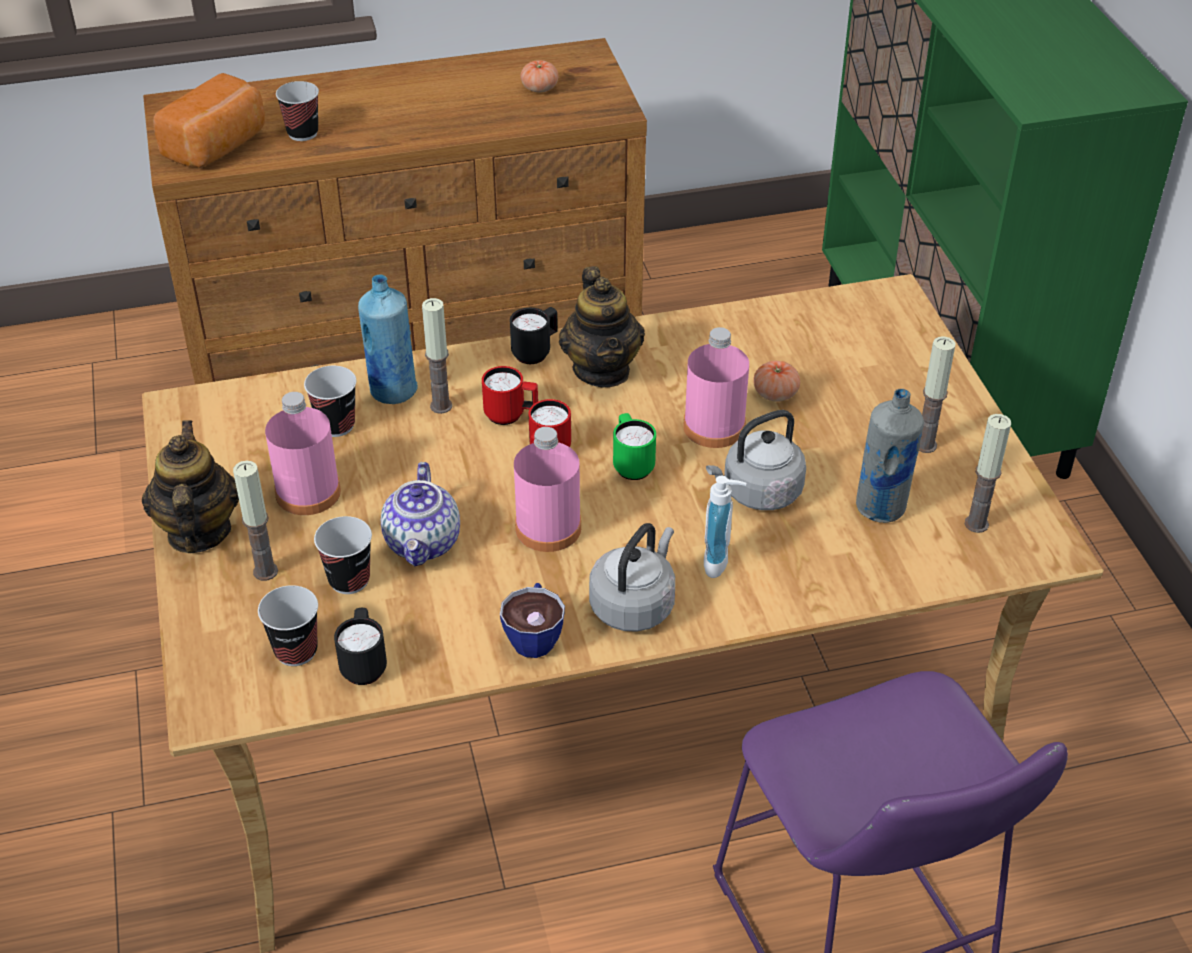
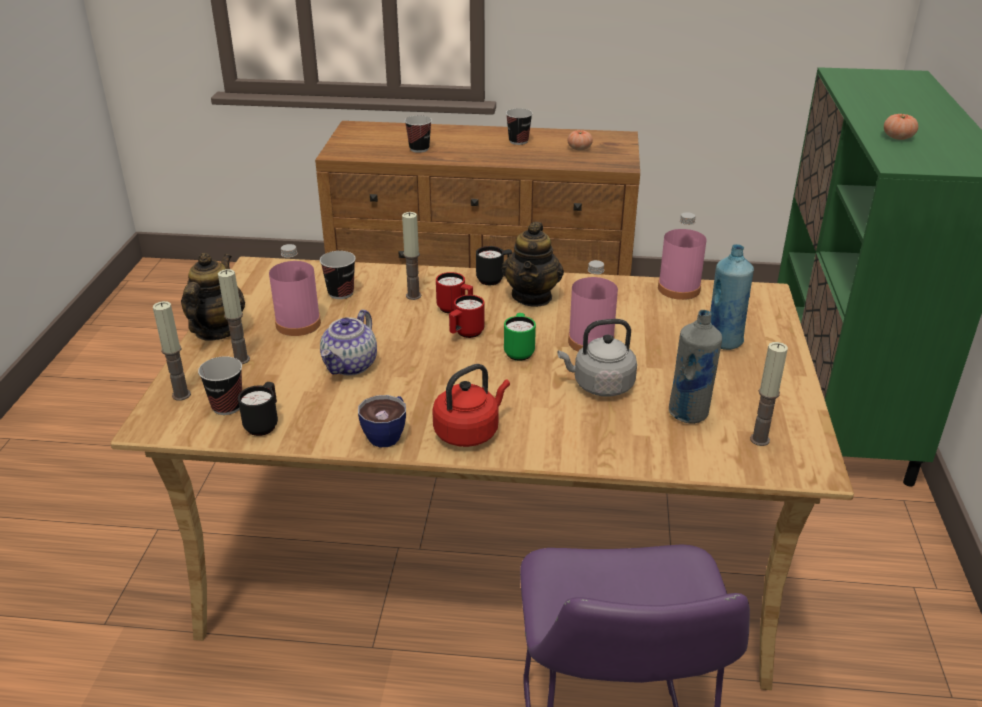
camera: 20 degrees right, 10 degrees down
(219, 146) = (366, 148): bread -> none
(349, 580) = (289, 375): cup -> cup (518, 141)
(393, 391) = (388, 282): blue bottle -> blue bottle (724, 341)
(548, 528) = (438, 375): pink bottle -> pink bottle (679, 289)
(634, 604) = (469, 432): grey kettle -> red kettle
(721, 562) = (547, 421): soap dispenser -> none
(775, 393) = (646, 331): tomato -> tomato (898, 137)
(925, 445) = (744, 383): candle -> candle (181, 395)

